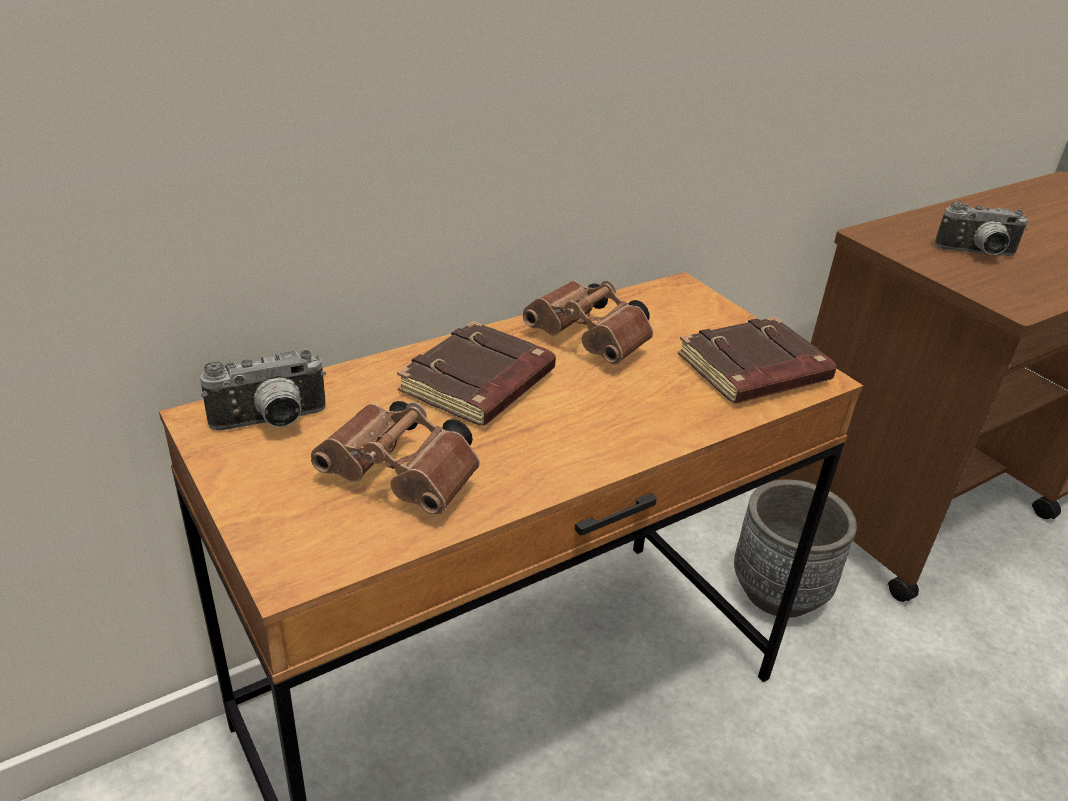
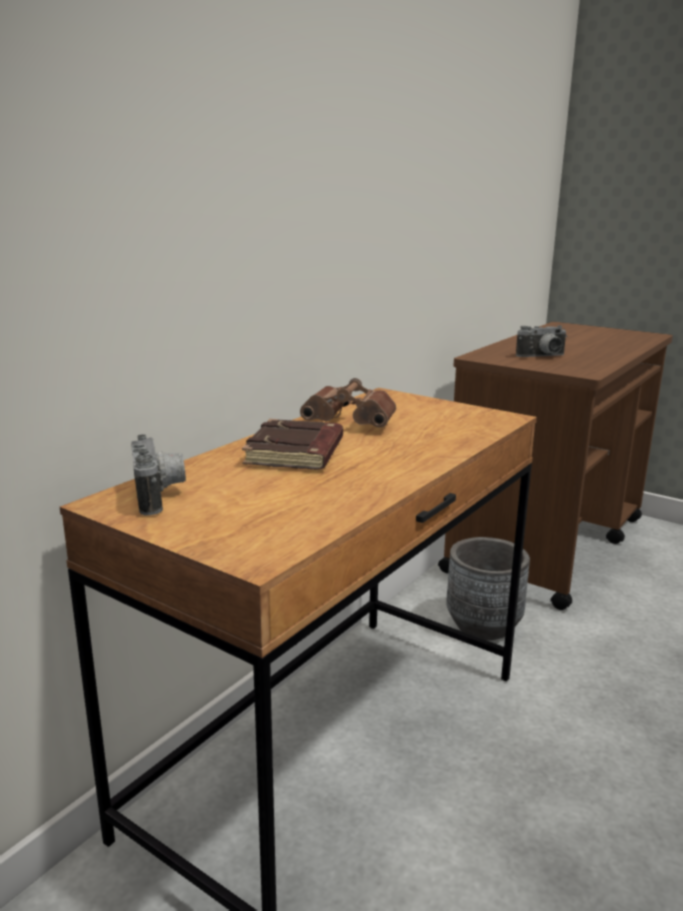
camera: 20 degrees left, 15 degrees down
(271, 423) = (161, 496): camera -> camera turned 60 degrees counterclockwise
(405, 479) = (292, 503): brown binoculars -> none
(753, 371) = (467, 420): brown book -> none

